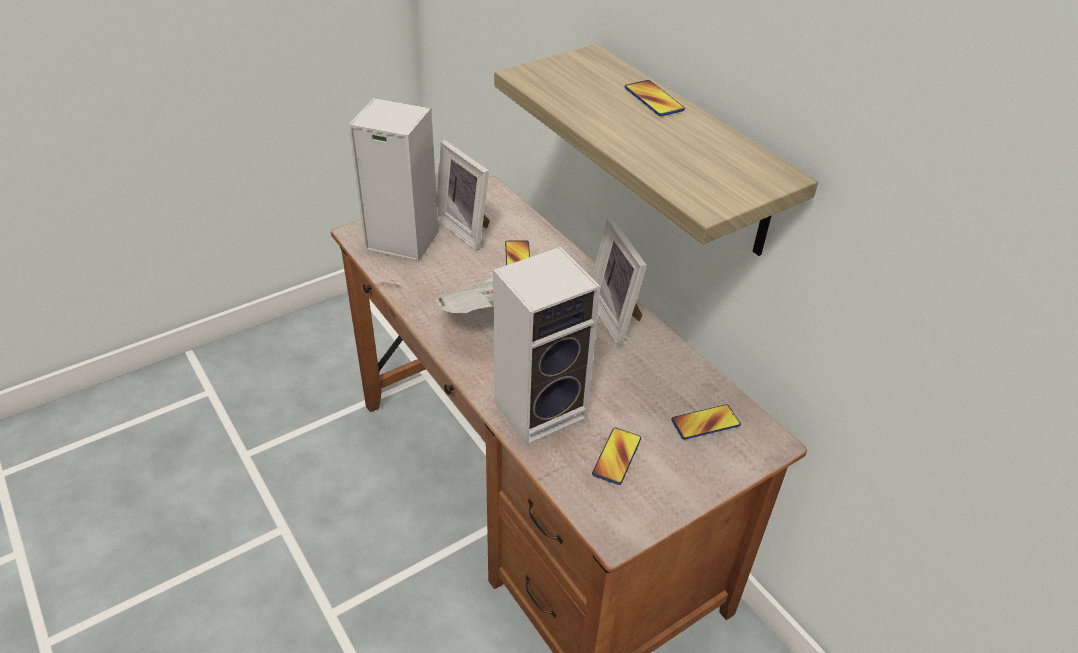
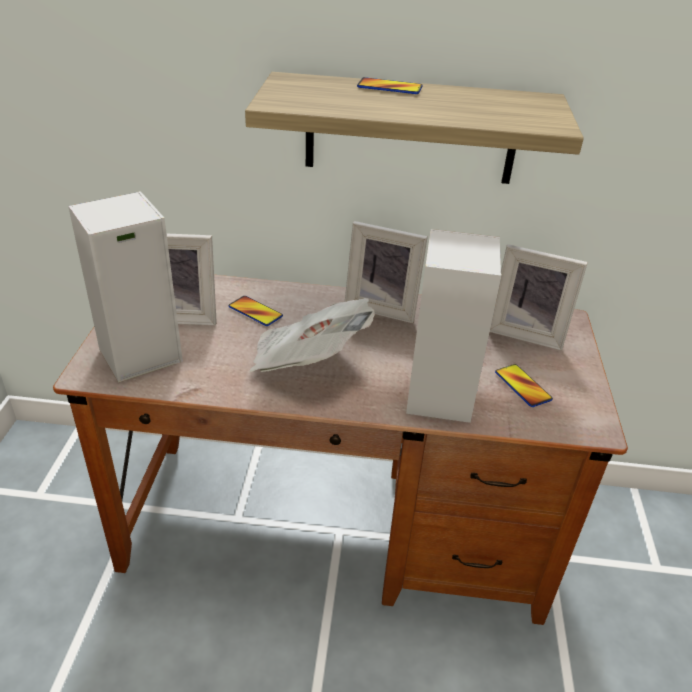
camera: 50 degrees left, 5 degrees down
(705, 423) = (526, 332): phone -> picture frame

